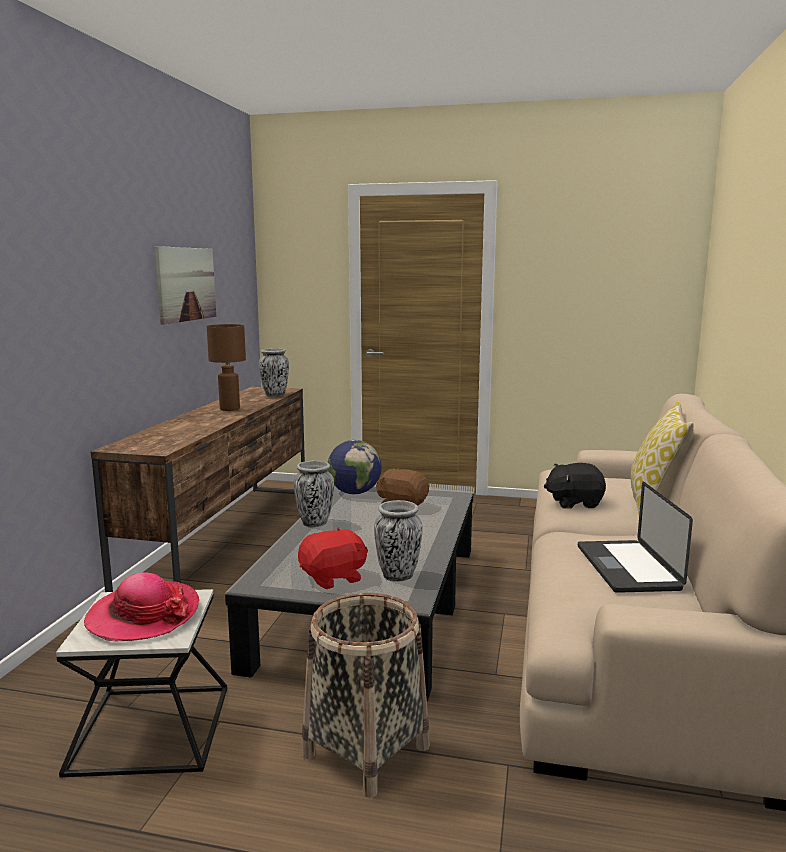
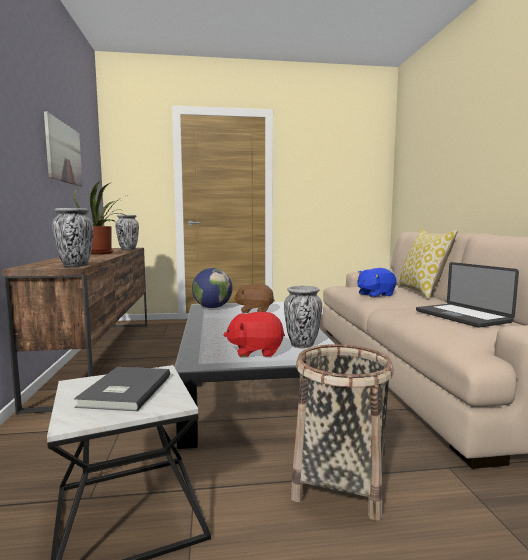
camera: 20 degrees left, 5 degrees down
(143, 615) = (123, 391): hat -> grey book
(230, 409) = (103, 253): brown table lamp -> potted plant
(314, 523) = (202, 324): vase -> vase (75, 265)
(333, 578) = (256, 351): red plush toy -> red plush toy turned 135 degrees counterclockwise
(574, 503) = (375, 295): black plush toy -> blue plush toy

